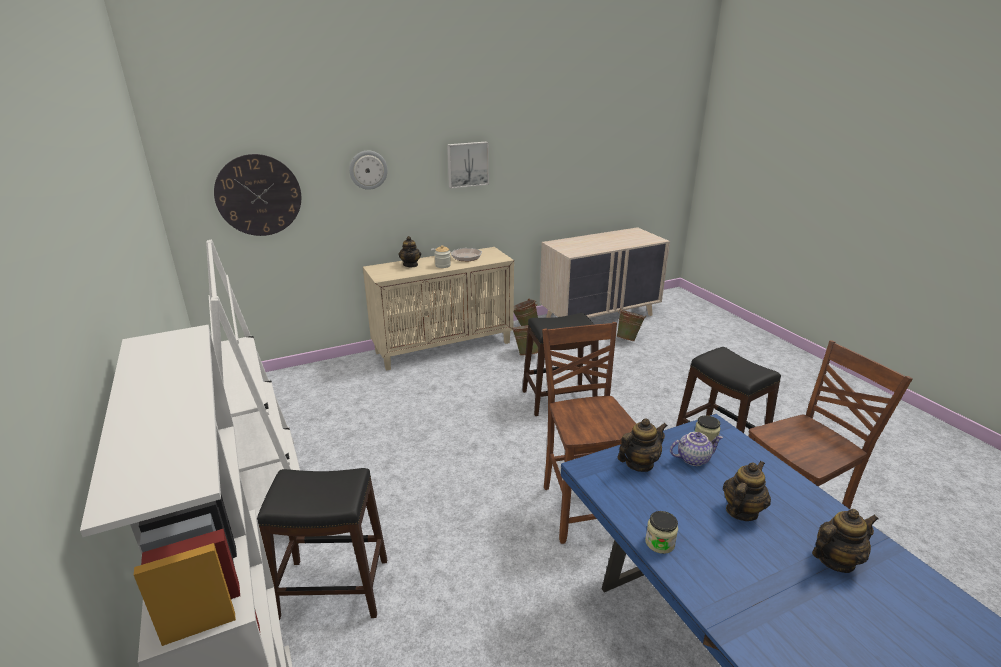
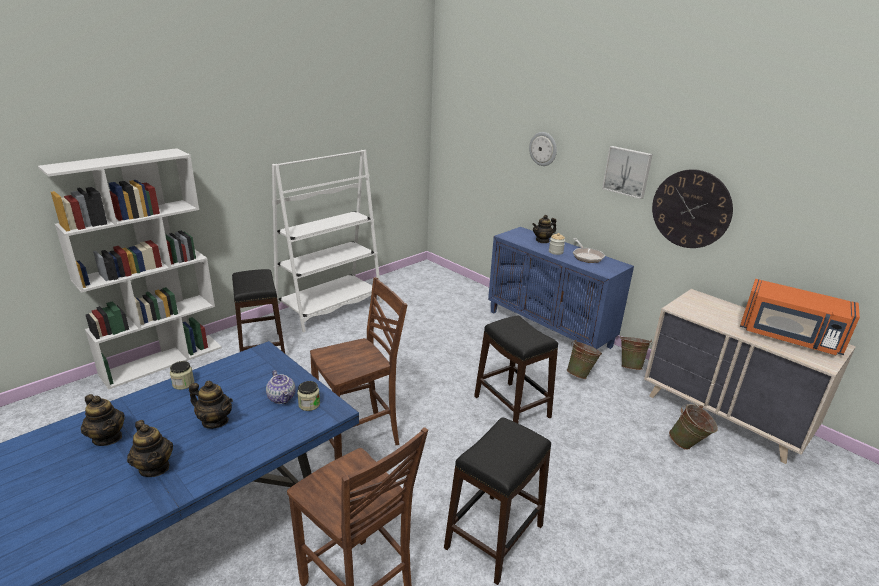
camera: 70 degrees right, 0 degrees up
(258, 195) = (474, 145): wall clock -> wall clock (691, 209)
(444, 347) = (549, 329): beige cabinet -> blue cabinet
(624, 237) = (789, 337): none -> orange microwave
(639, 464) = (271, 372): teapot -> teapot (107, 438)

